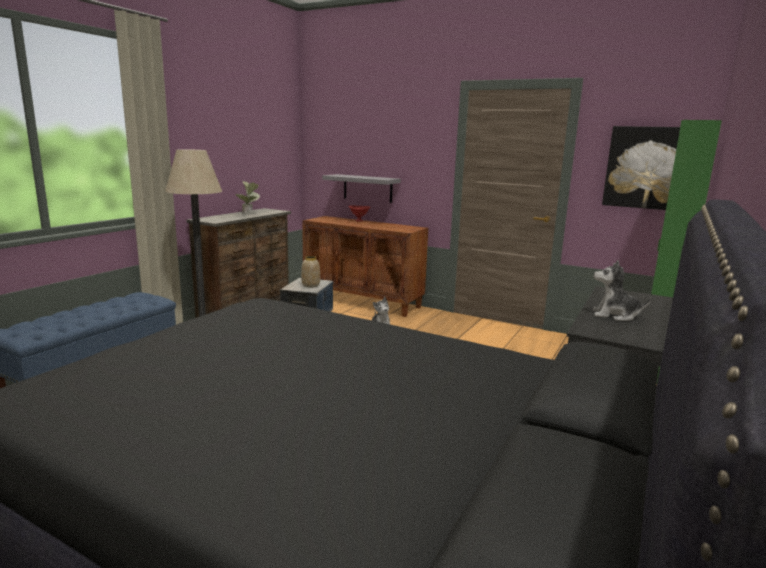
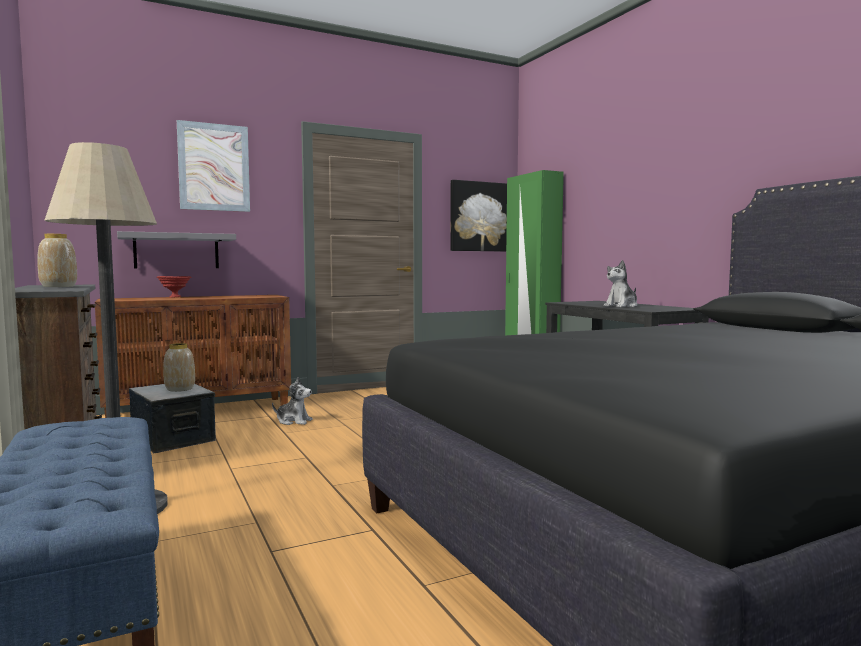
camera: 55 degrees left, 10 degrees down
(249, 214) = (58, 286): potted plant -> vase
(393, 126) = (214, 167): none -> picture

